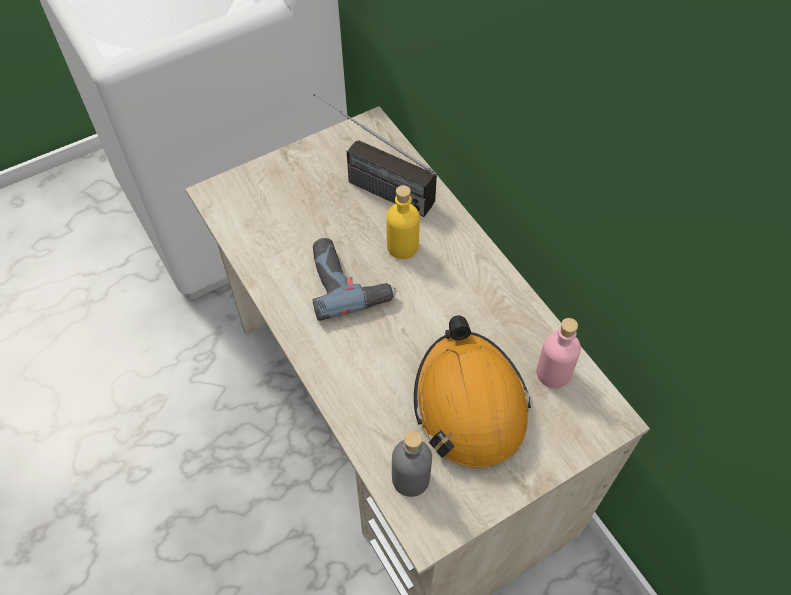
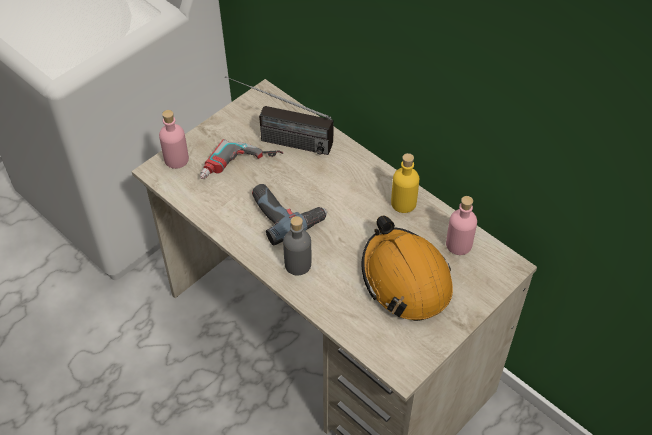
camera: 15 degrees left, 5 degrees down
(241, 185) = (176, 159): none -> pink bottle
(312, 212) = (240, 168): none -> power drill
(402, 246) = (319, 179): yellow bottle -> yellow bottle (403, 203)
(410, 479) = (379, 339): grey bottle -> grey bottle (298, 264)

